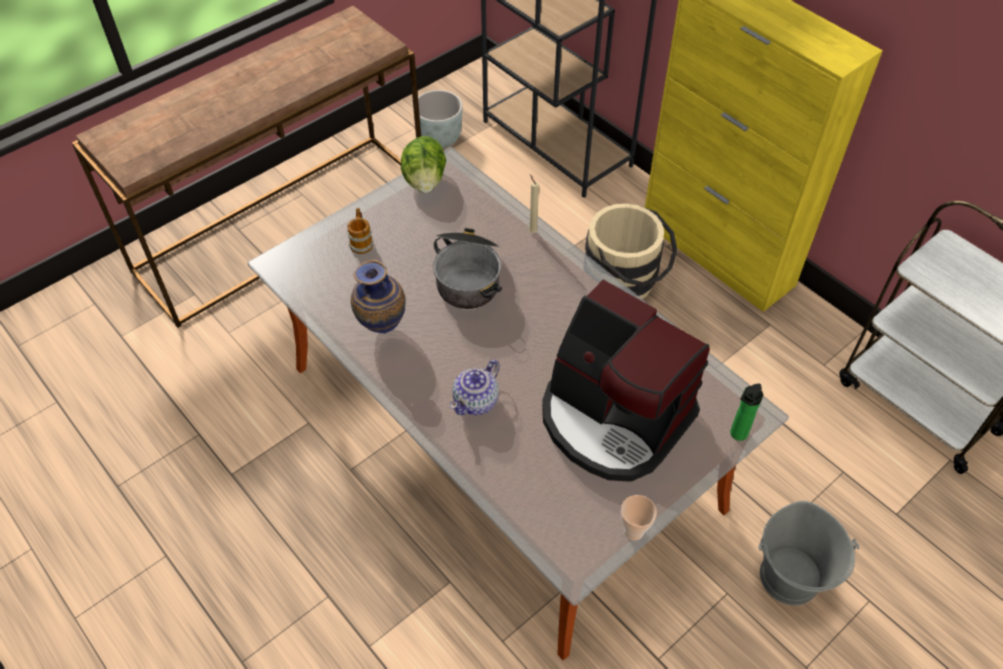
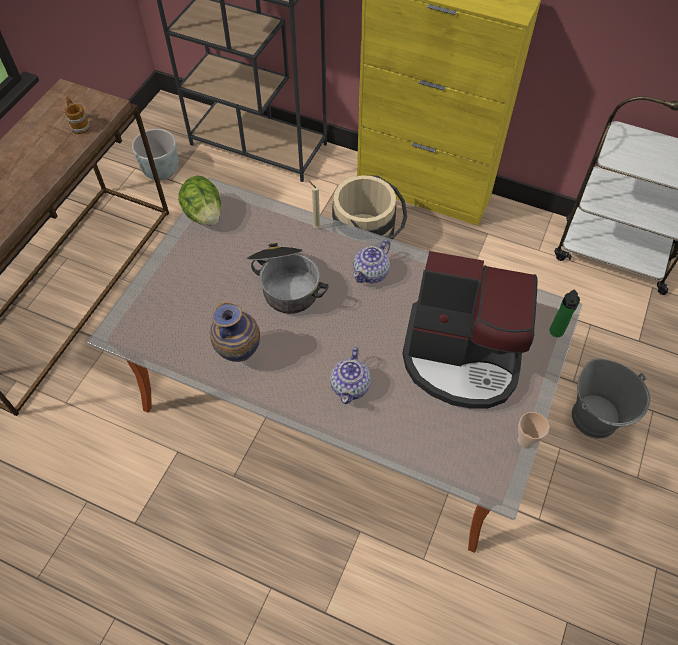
camera: 25 degrees left, 5 degrees up
(361, 241) = (179, 286): mug -> mug (79, 125)
(565, 297) = (371, 273): none -> teapot

